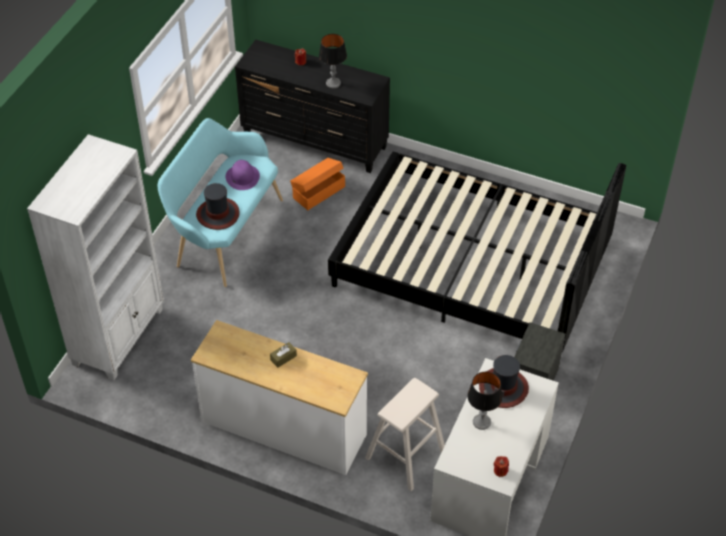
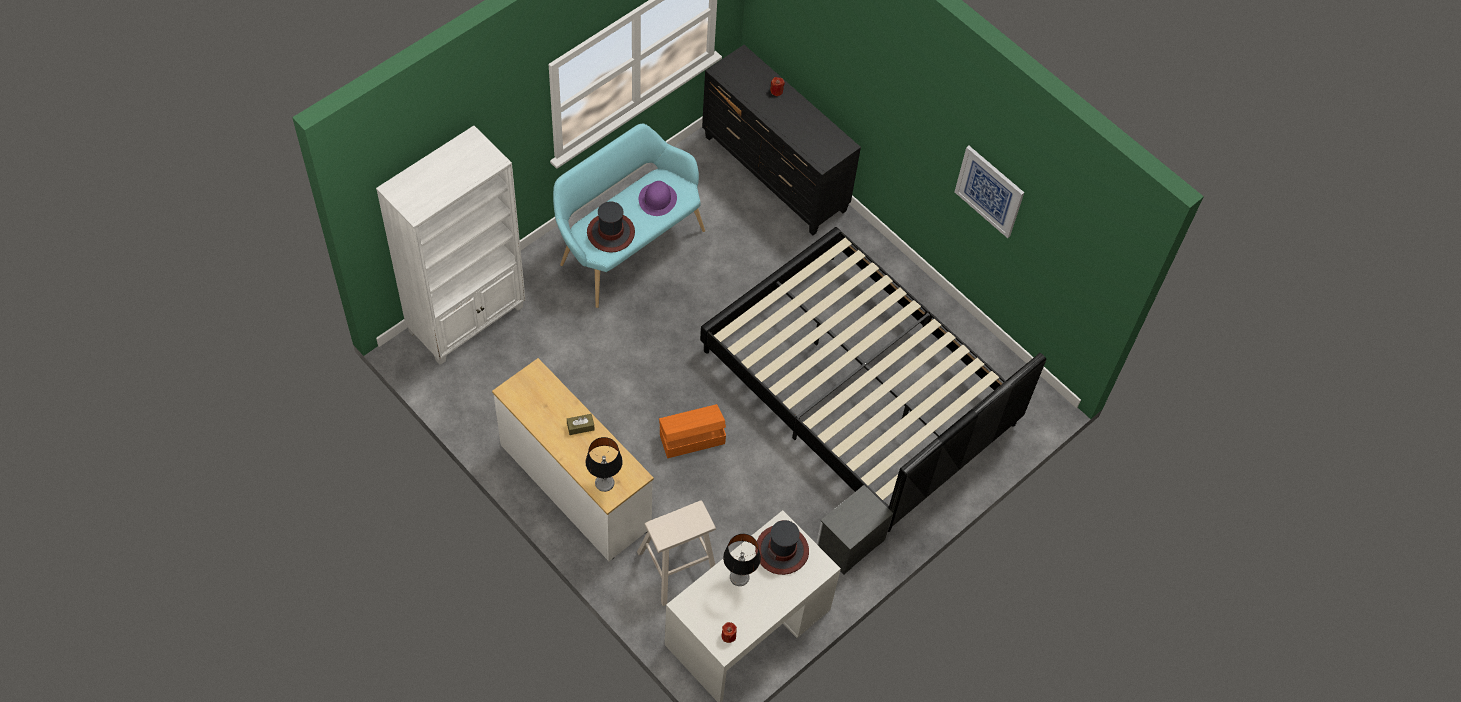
camera: 20 degrees right, 10 degrees up
(318, 192) = (746, 236): orange storage box -> orange storage box (691, 438)
(333, 83) = (796, 131): table lamp -> table lamp (604, 483)
(523, 54) = (989, 191): none -> picture

